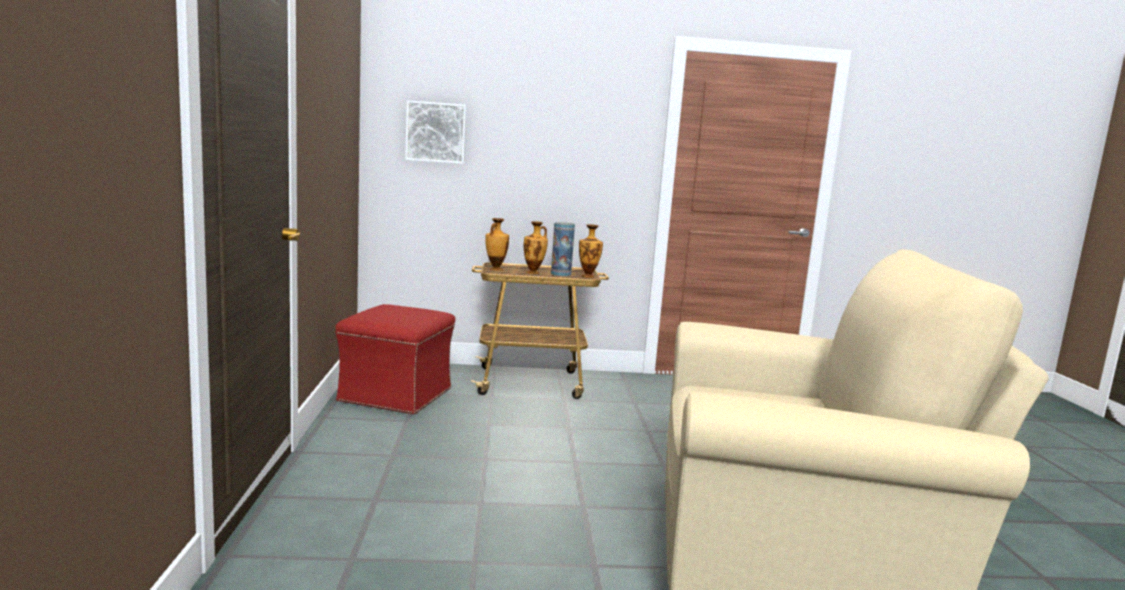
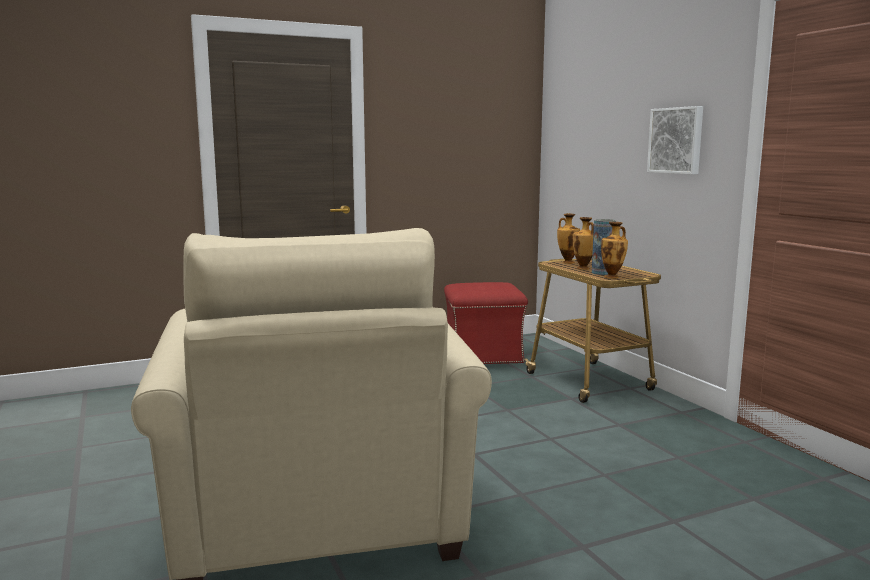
camera: 70 degrees right, 0 degrees up
(436, 132) = (577, 136): picture -> picture (676, 140)

